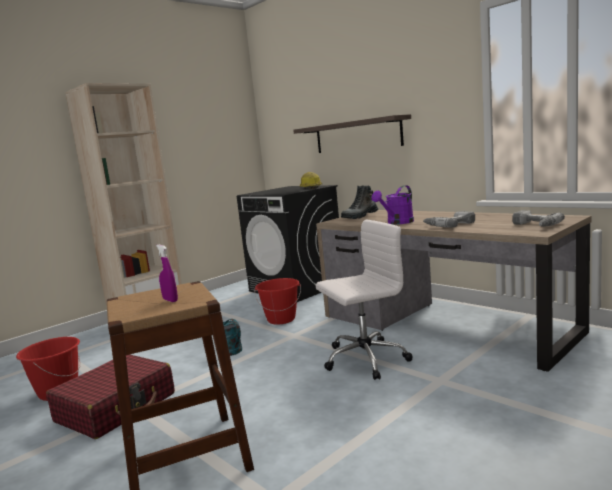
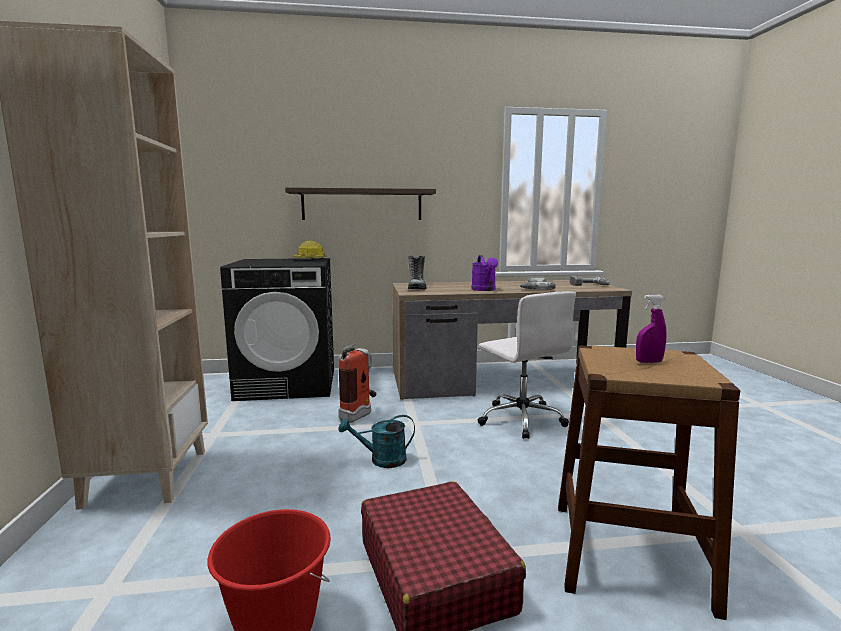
camera: 55 degrees left, 0 degrees up
(281, 319) = (360, 415): red bucket -> fire extinguisher
(364, 359) = (521, 419): white office chair -> white office chair turned 135 degrees clockwise

